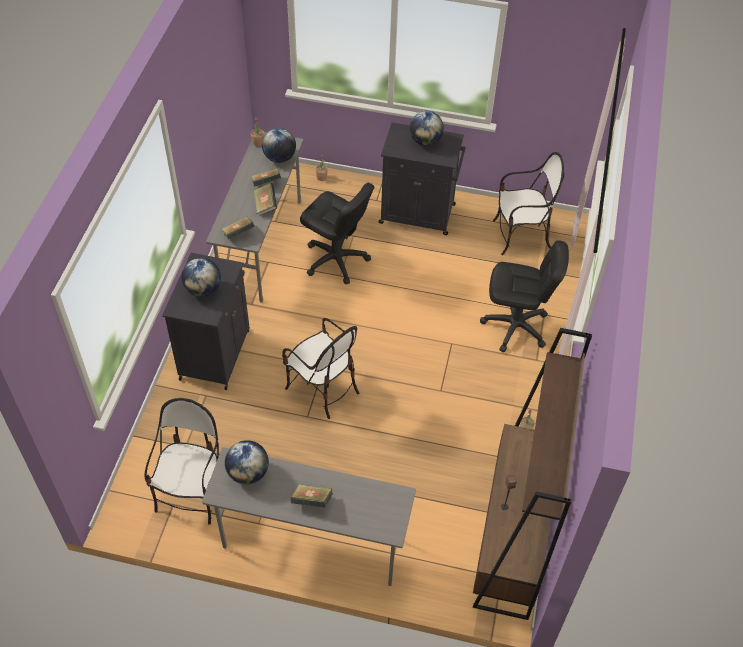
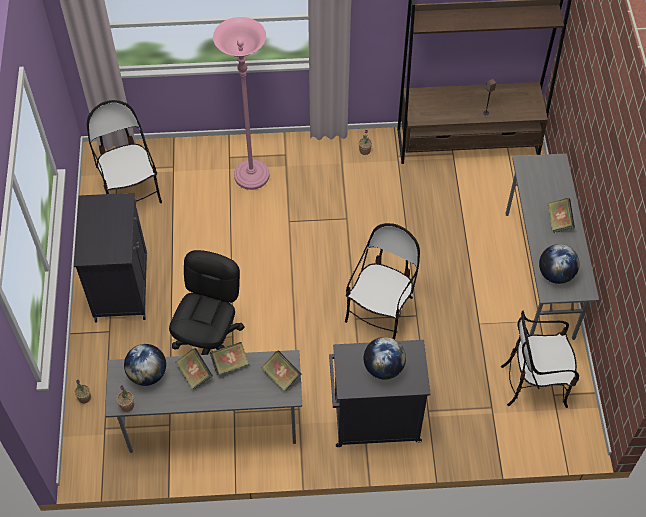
camera: 105 degrees left, 5 degrees up
(425, 141) = (98, 227): globe -> none
(515, 327) = (252, 176): black office chair -> pink floor lamp

